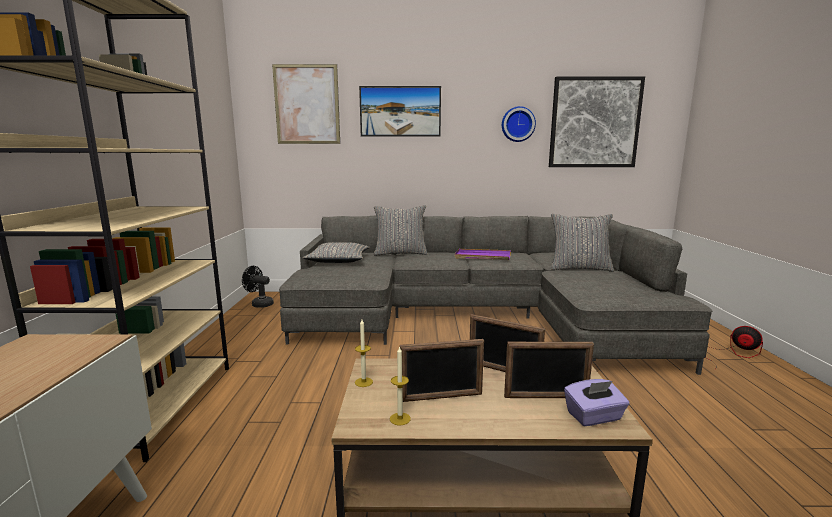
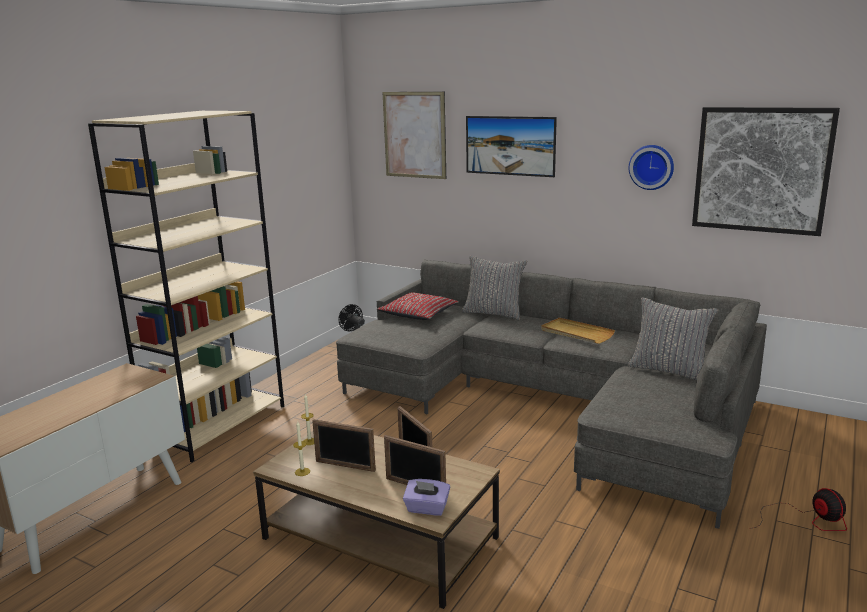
camera: 30 degrees right, 5 degrees up
(338, 260) = (418, 314): grey pillow -> red pillow
(482, 257) = (576, 333): purple tray -> beige tray

